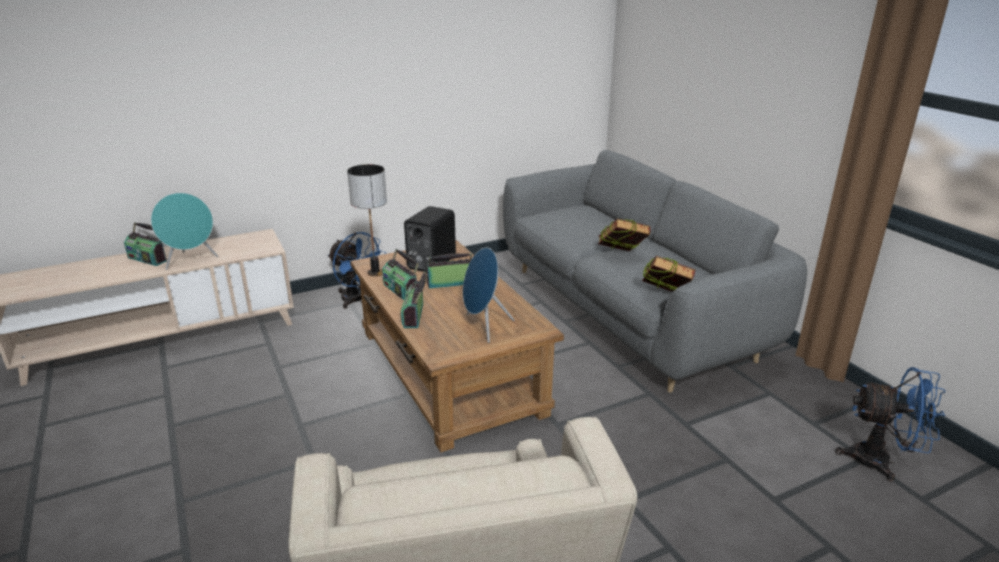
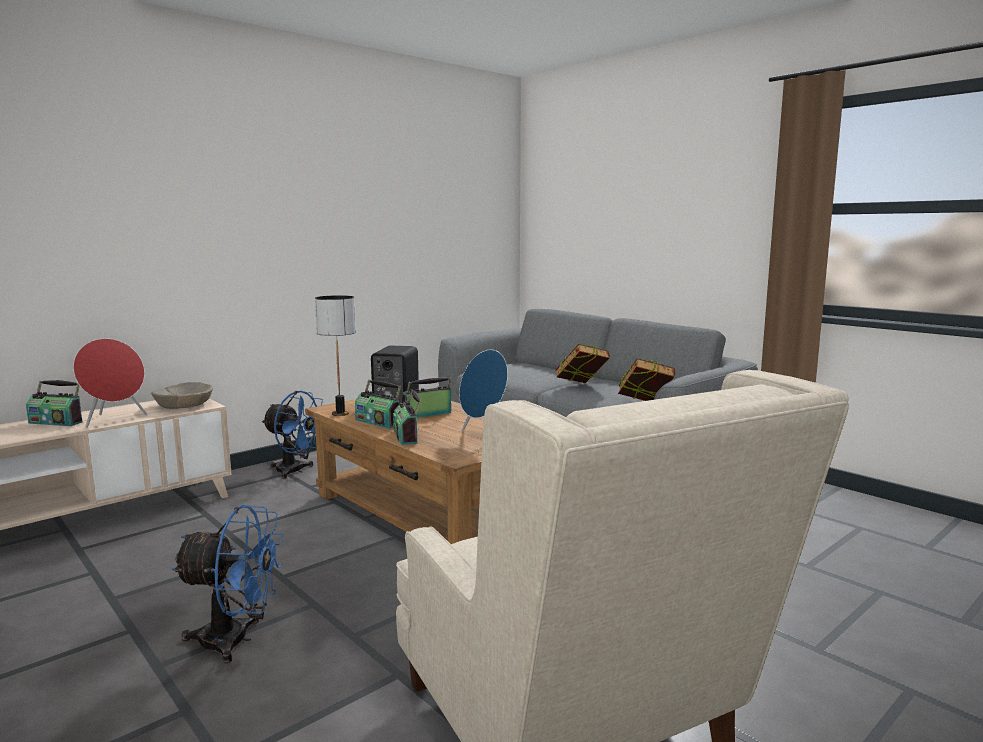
camera: 15 degrees left, 15 degrees down
(191, 261) = (114, 420): turquoise speaker -> red speaker
(252, 246) = (184, 405): none -> beige bowl
(881, 461) = (875, 527): blue fan -> blue fan (236, 640)

